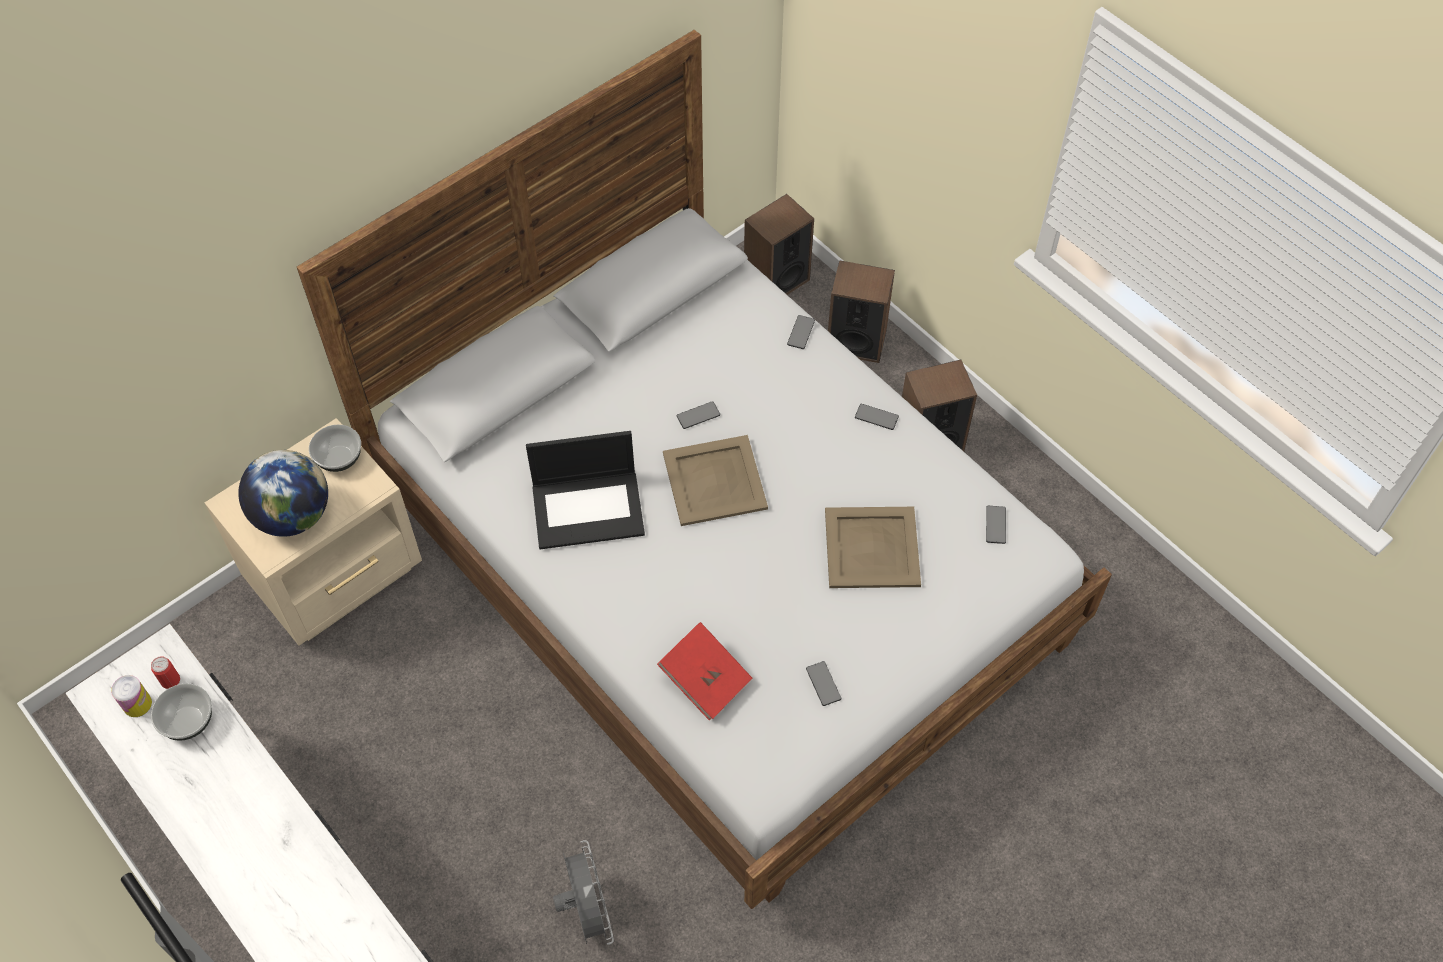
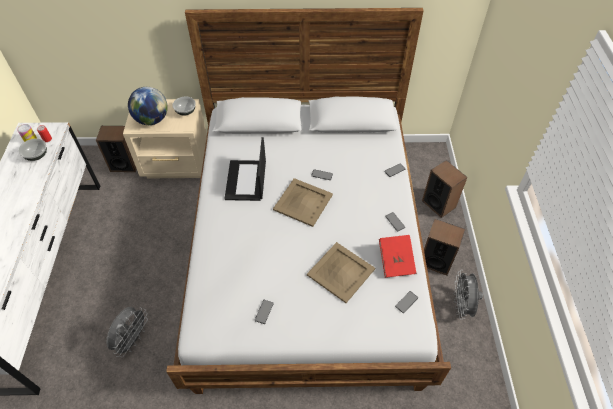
camera: 40 degrees right, 5 degrees down
(589, 508) = (246, 181): laptop -> laptop turned 60 degrees clockwise
(705, 679) = (220, 273): red book -> red book (396, 261)
(776, 280) = (426, 163): speaker -> speaker (125, 164)
(1021, 483) = (461, 306): none -> grey fan

